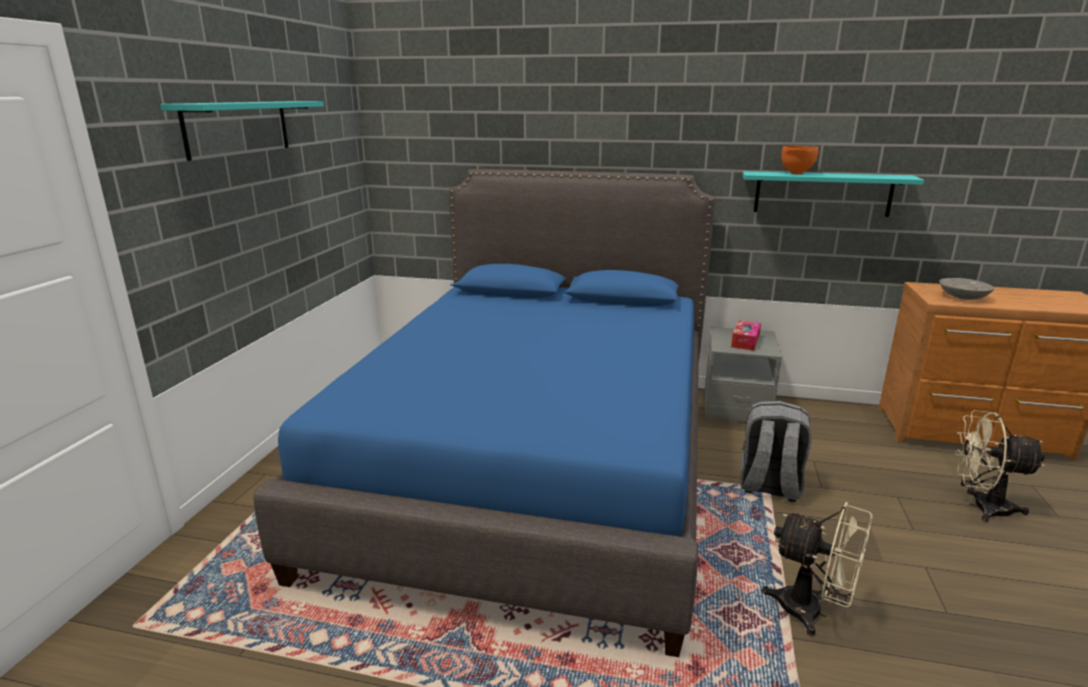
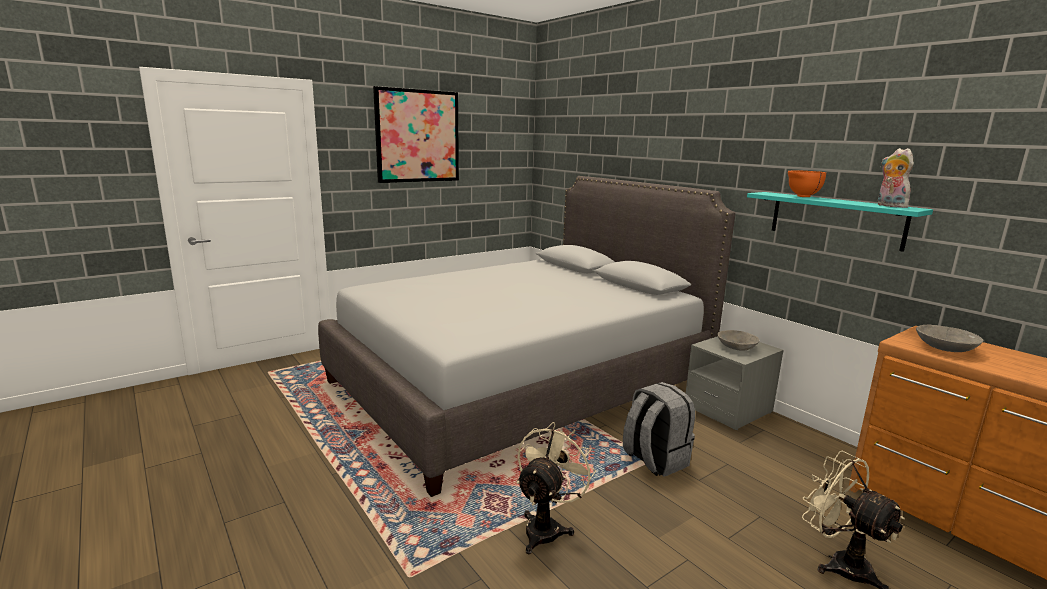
camera: 40 degrees right, 5 degrees down
(238, 128) = (417, 136): turquoise shelf -> picture
(536, 464) = (520, 384): blue bed -> grey bed
(745, 341) = (736, 347): tissue box -> grey bowl
(812, 612) = (546, 527): beige fan -> beige fan turned 135 degrees counterclockwise
(886, 176) = (889, 206): none -> plush toy

